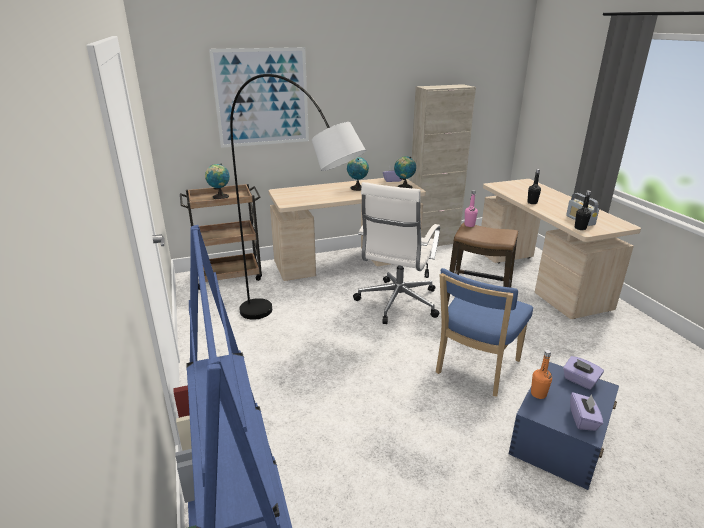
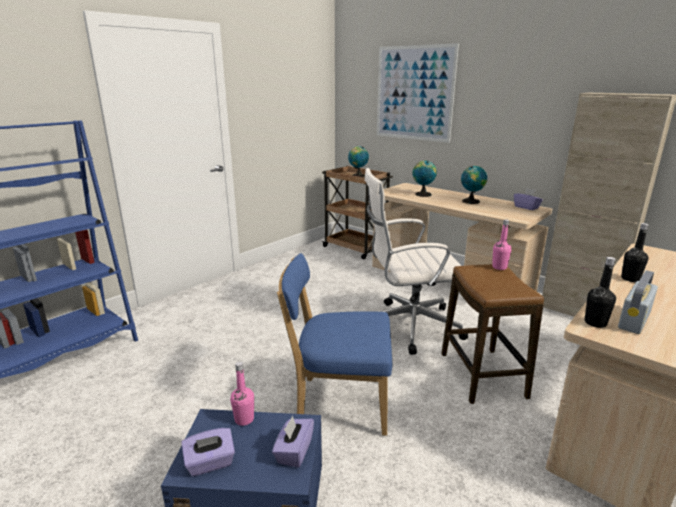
camera: 60 degrees right, 5 degrees down
(300, 332) = (309, 296): grey floor lamp -> none
(403, 187) = (516, 214): globe -> globe (422, 194)
(538, 394) = (244, 419): orange bottle -> pink bottle

